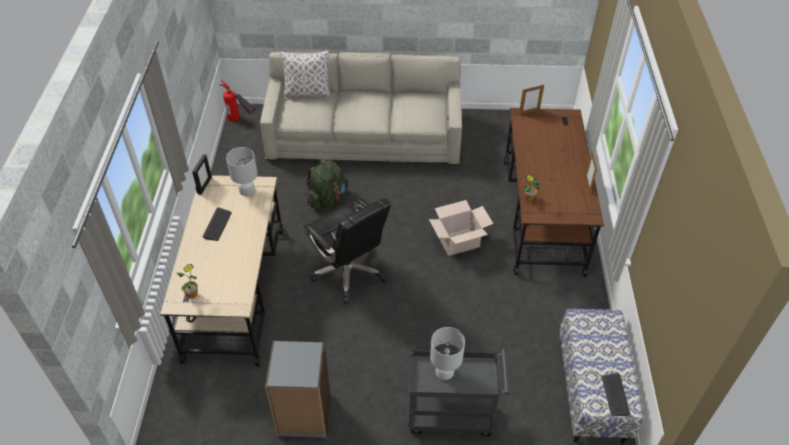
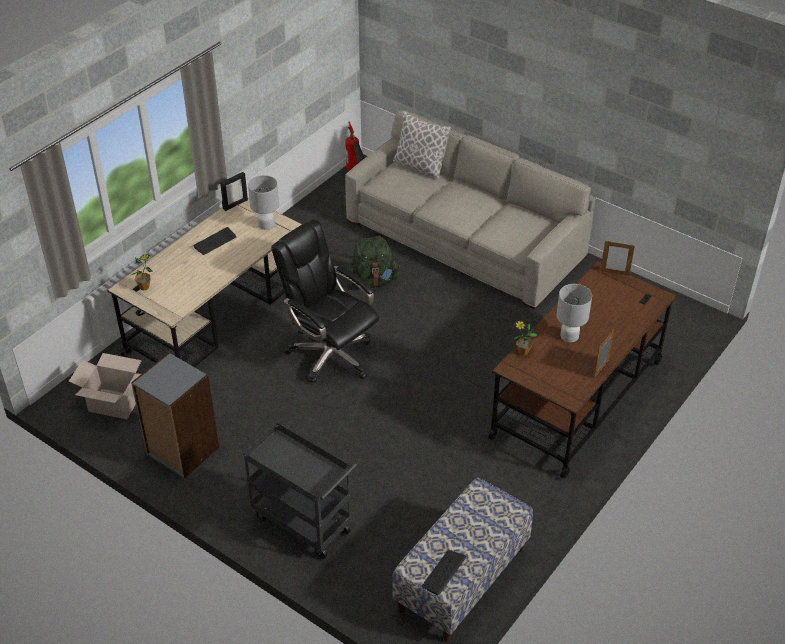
camera: 35 degrees right, 5 degrees down
(348, 272) = (330, 355): black office chair -> black office chair turned 135 degrees clockwise
(444, 371) = (293, 457): grey table lamp -> grey table lamp (569, 336)
(458, 242) = (463, 381): cardboard box -> cardboard box (114, 404)

